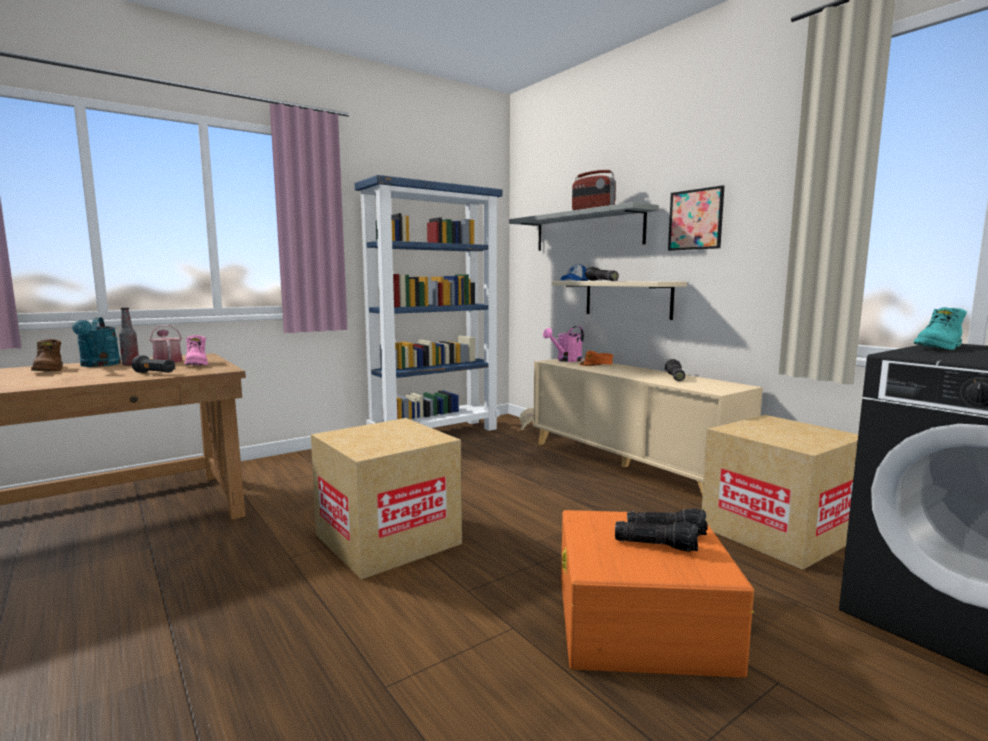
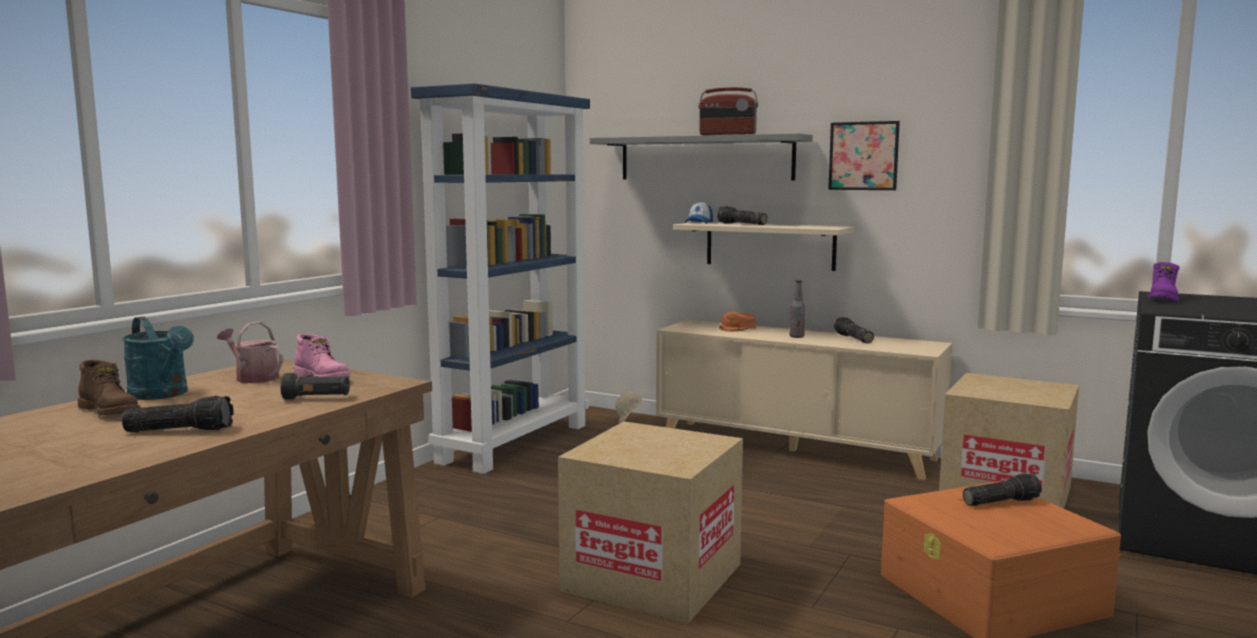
camera: 25 degrees left, 0 degrees up
(131, 364) = (216, 389): bottle -> bottle (796, 337)
(566, 360) = (692, 326): pink watering can -> none
(656, 545) = (1009, 514): flashlight -> flashlight (181, 430)
(939, 347) = (1163, 299): turquoise boot -> purple boot

